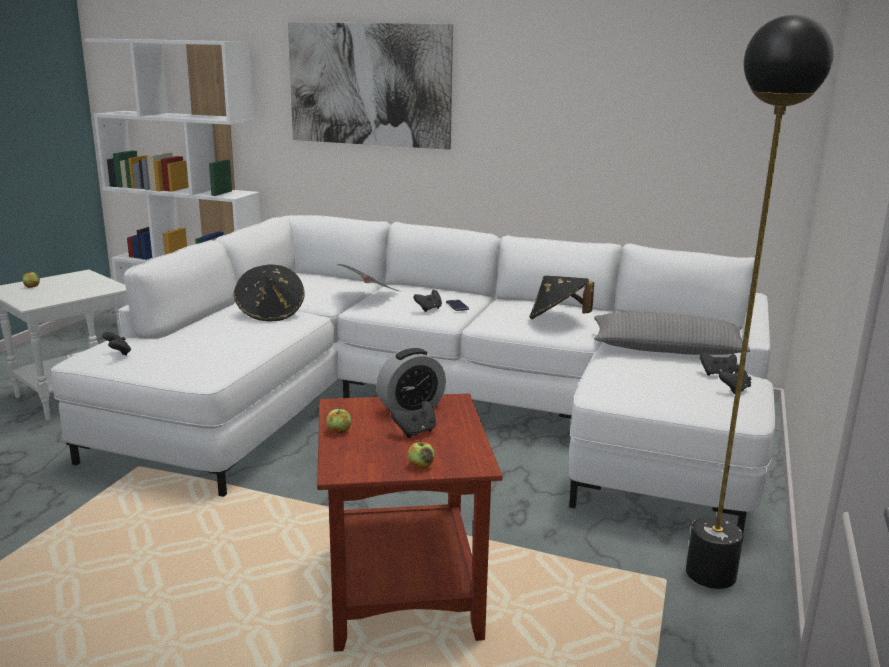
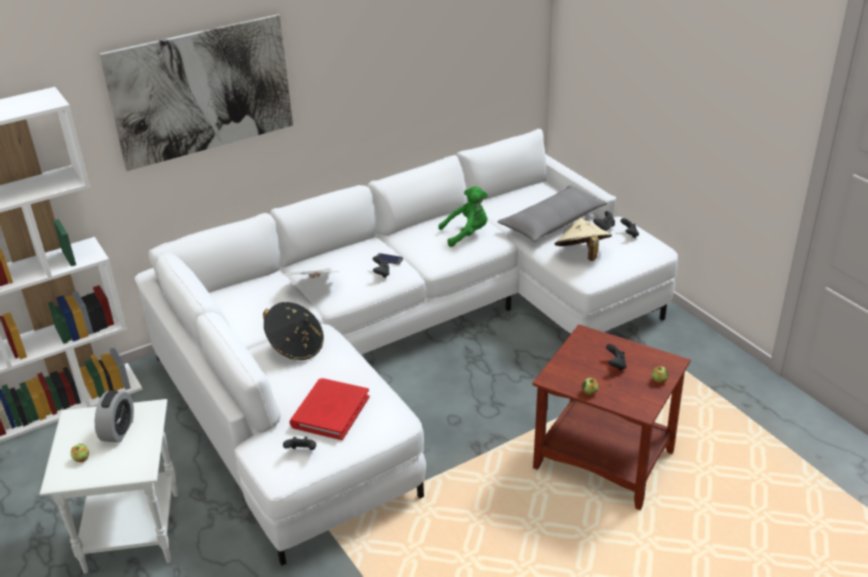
camera: 50 degrees left, 15 degrees up
(189, 347) = (330, 411): none -> red book
(411, 407) = (580, 353): alarm clock -> alarm clock (118, 431)
(558, 319) = (466, 234): black hat -> green plush toy
(637, 377) = (582, 255): none -> beige hat
(711, 574) = (683, 346): black floor lamp -> none

